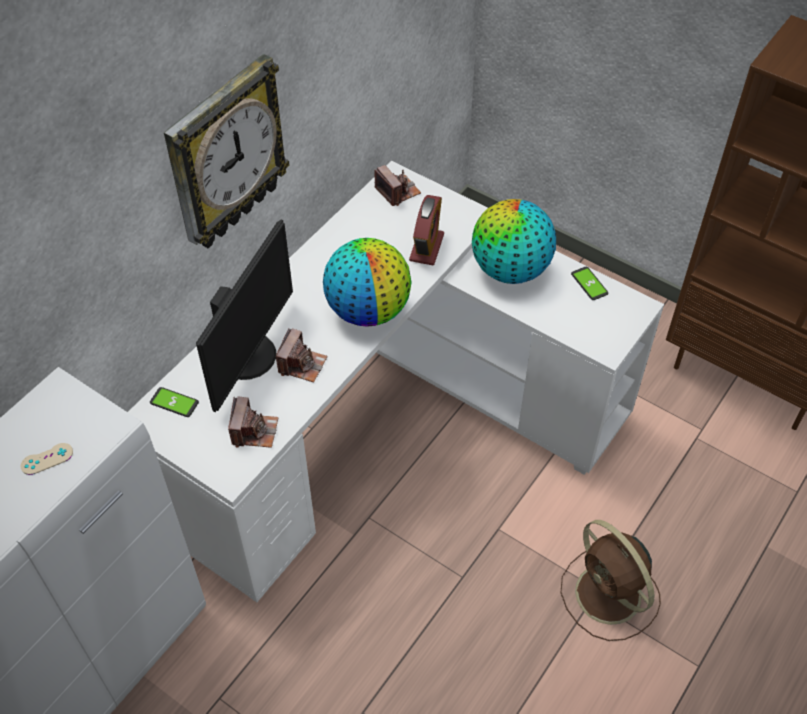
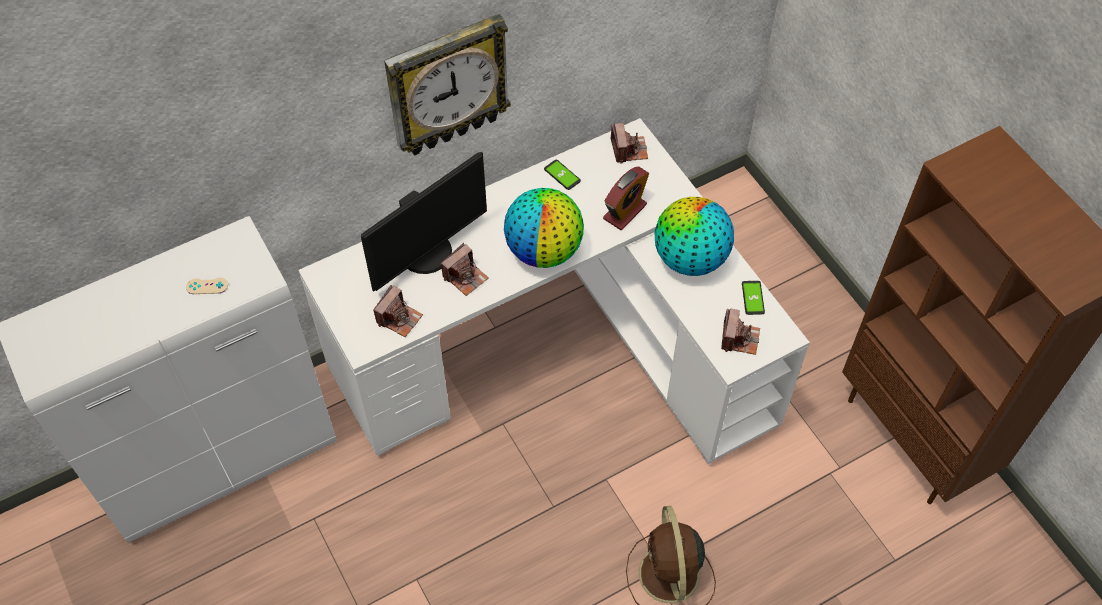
camera: 25 degrees right, 5 degrees up
(174, 402) = (350, 270): phone -> phone (562, 175)
(599, 324) = (739, 338): none -> camera

